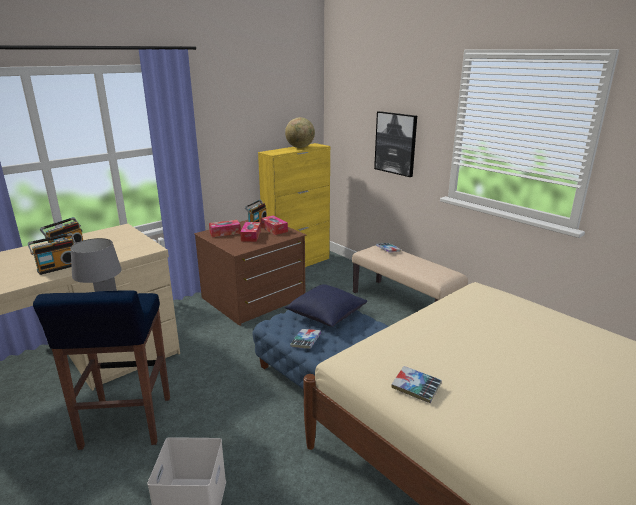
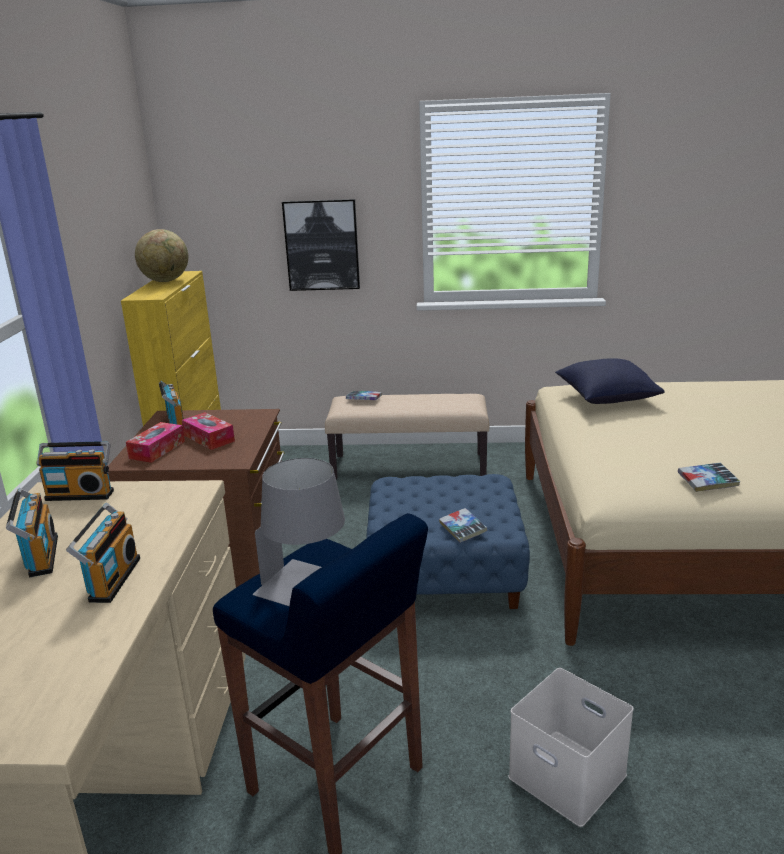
camera: 45 degrees left, 0 degrees up
(124, 233) = (81, 494): none -> radio
(274, 229) = (221, 419): tissue box -> none
(325, 315) = (425, 496): blue pillow -> blue pillow (606, 398)

